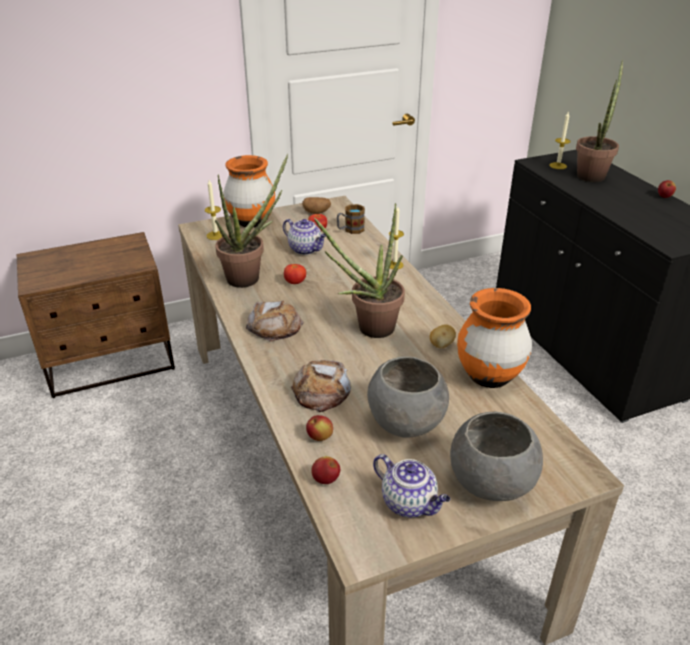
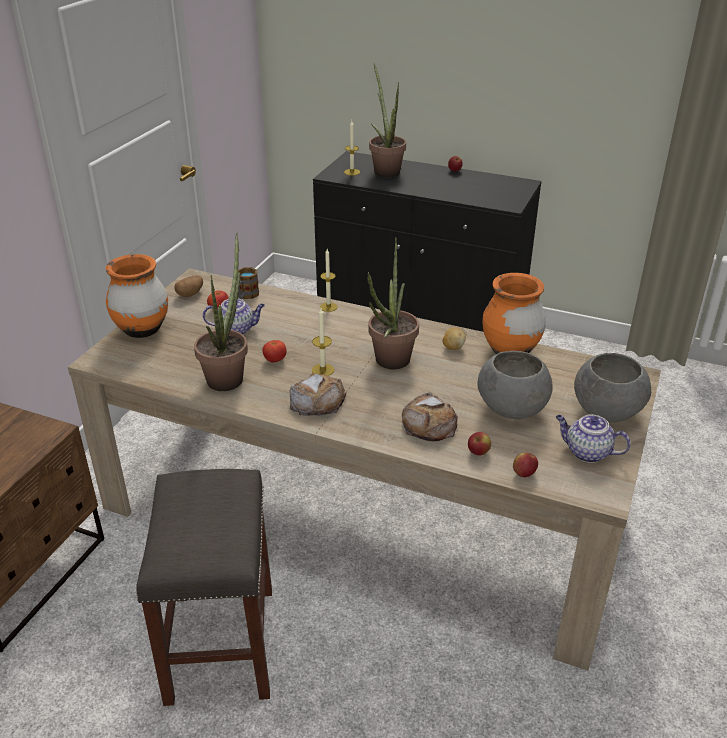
camera: 45 degrees left, 0 degrees up
(146, 480) = (220, 642): none -> grey stool
(215, 235) = (129, 358): candle -> candle (323, 370)
(410, 503) = (586, 452): teapot -> teapot turned 150 degrees counterclockwise

